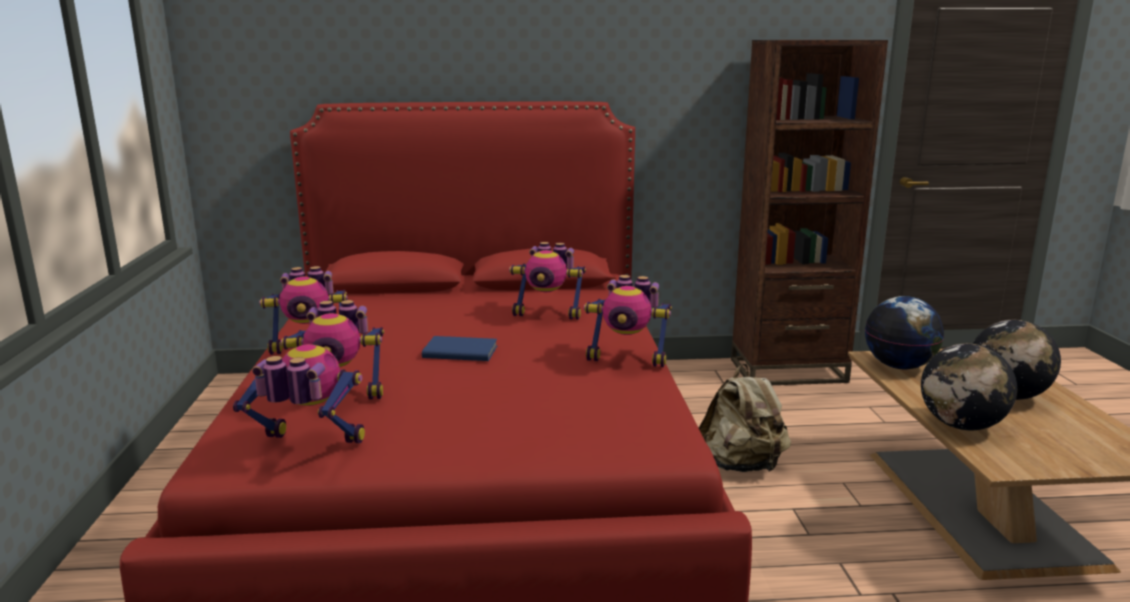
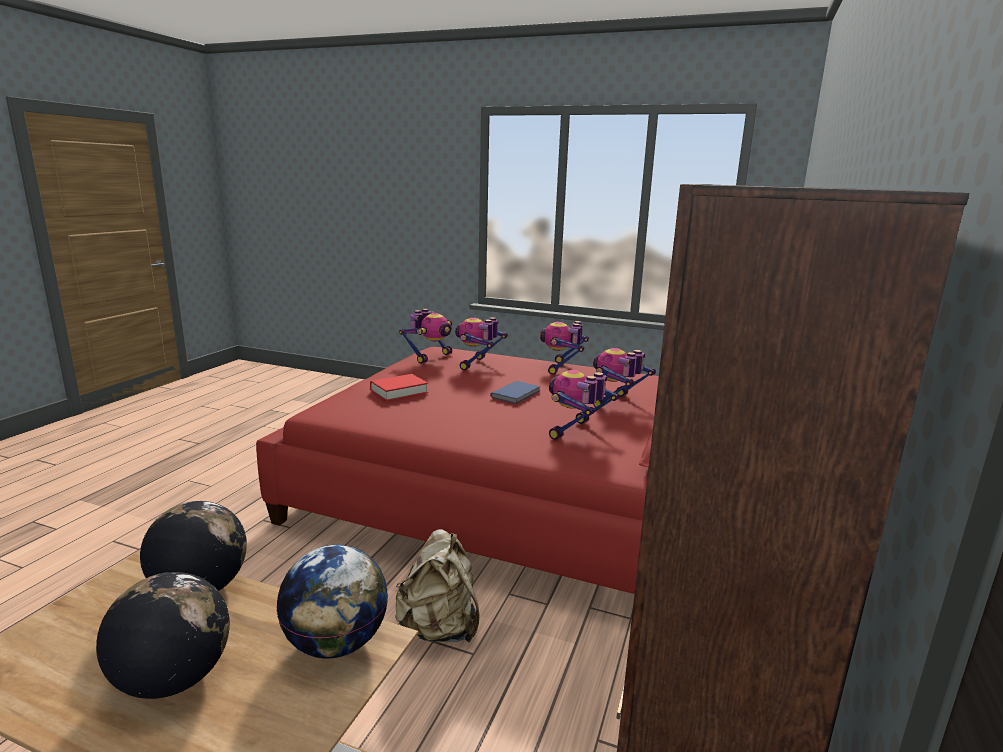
camera: 115 degrees right, 0 degrees up
(527, 419) = (399, 392): none -> red book
(628, 359) = (447, 433): toy robot -> toy robot (617, 403)

